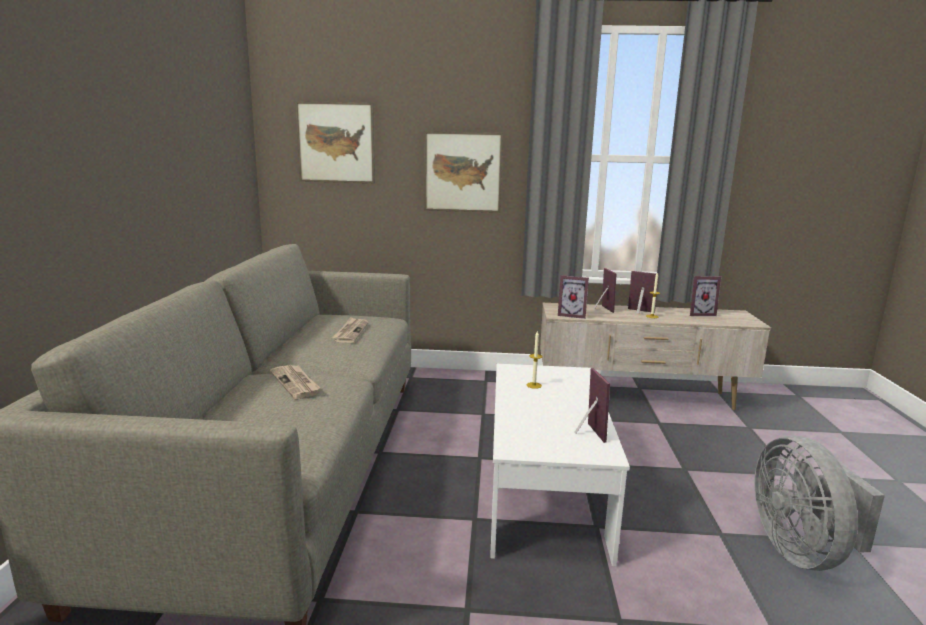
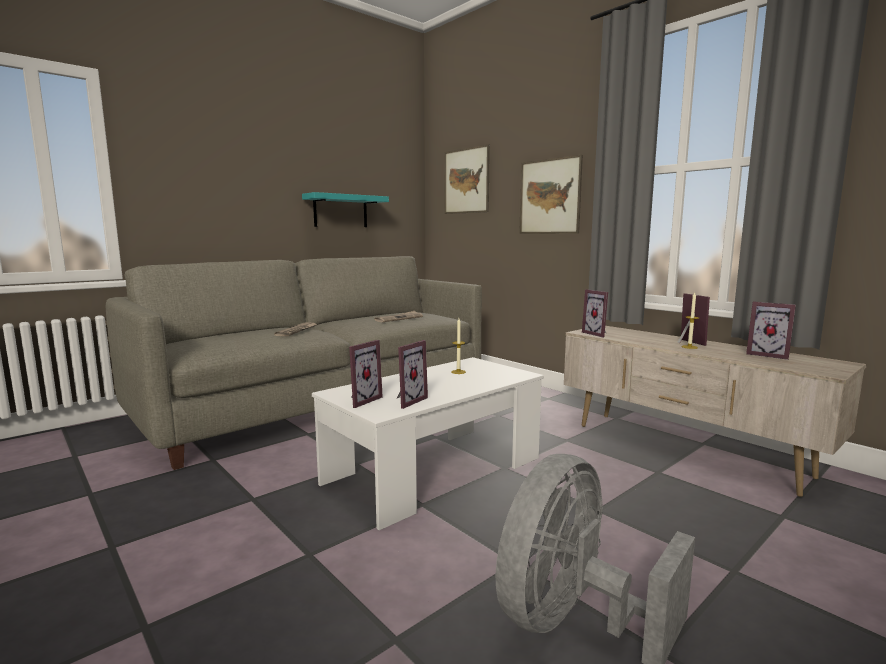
camera: 45 degrees right, 5 degrees down
(194, 187) = (340, 211): none -> turquoise shelf
(601, 309) = (647, 335): picture frame -> picture frame (360, 400)

